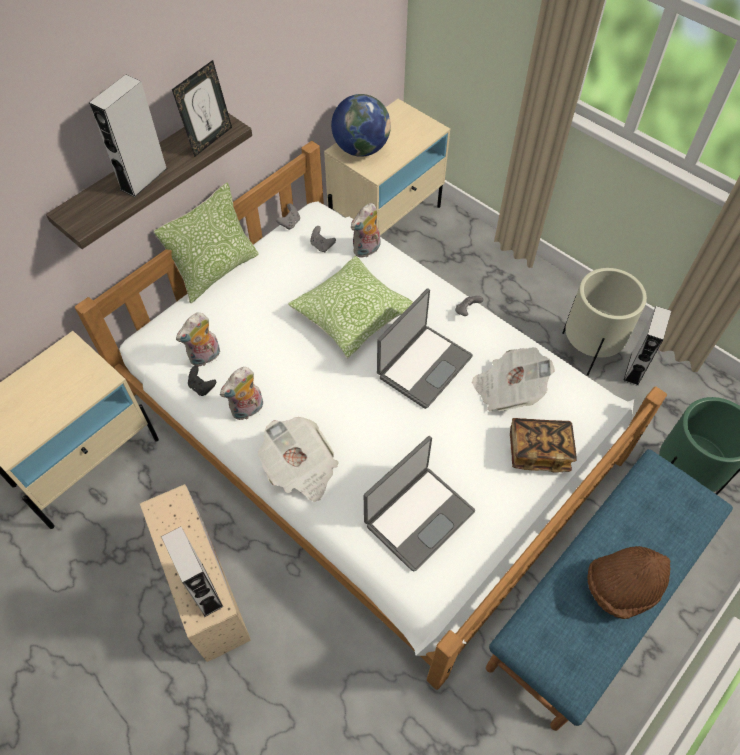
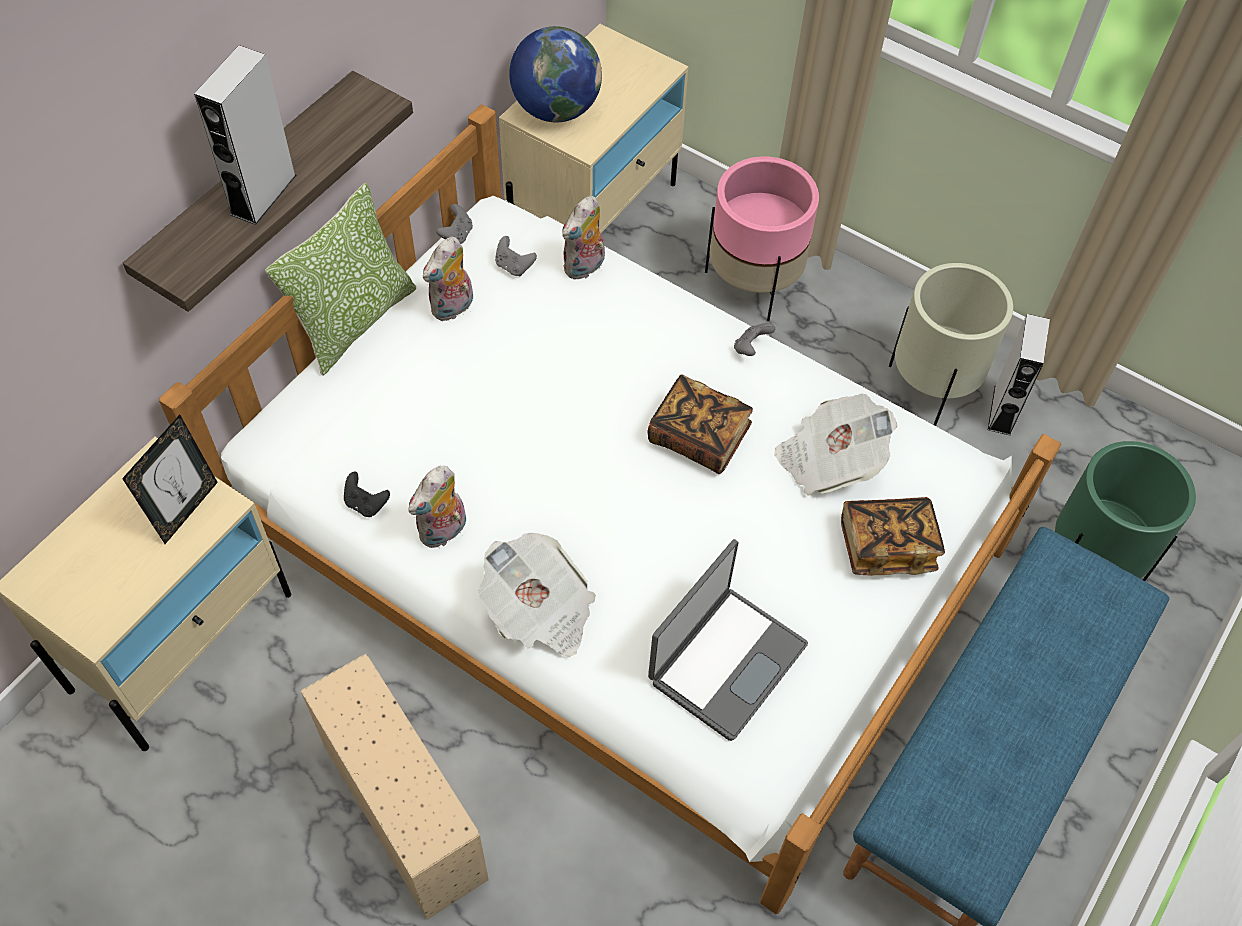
camera: 10 degrees left, 0 degrees up
(203, 590) = (423, 806): grey speaker -> none
(205, 357) = (362, 458): plush toy -> plush toy (453, 308)
(210, 140) = (352, 125): picture frame -> picture frame (186, 510)
(352, 315) = (579, 370): pillow -> none
(423, 366) = (698, 437): laptop -> book
(481, 272) = (753, 283): none -> pink planter
(621, 587) = (1029, 728): brown hat -> none

